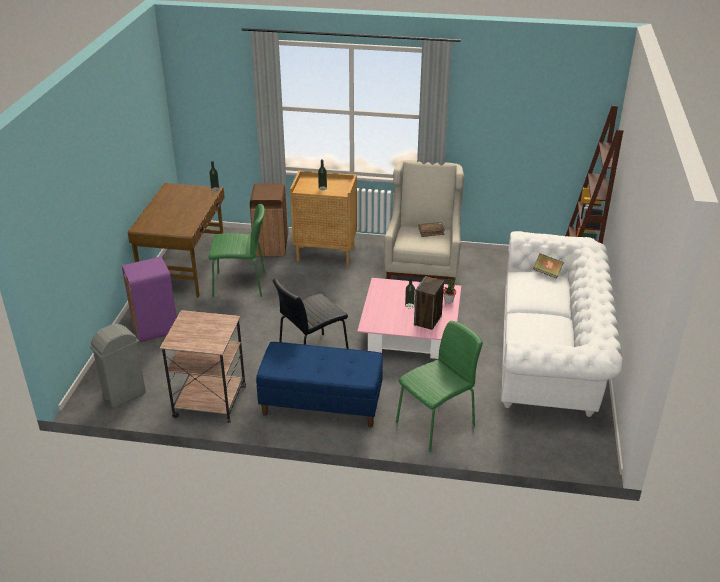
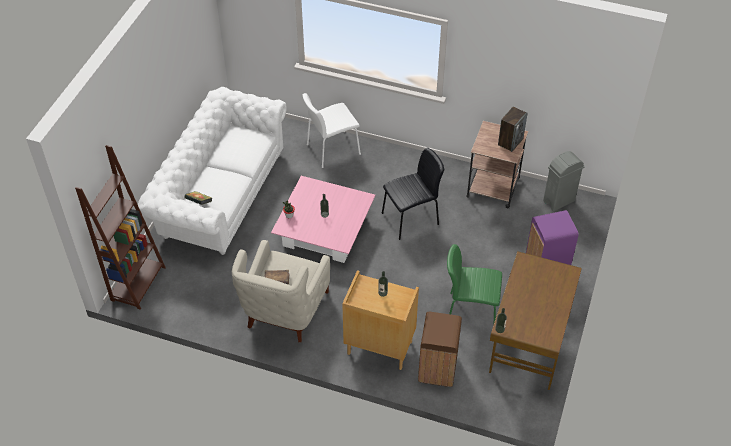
camera: 170 degrees left, 15 degrees up
(321, 405) = (411, 173): blue bench -> none
(428, 320) = (315, 196): speaker -> speaker (510, 142)
(437, 422) = (331, 150): green chair -> white chair

